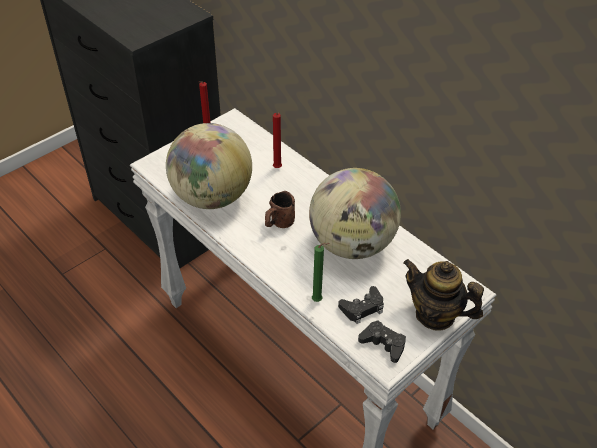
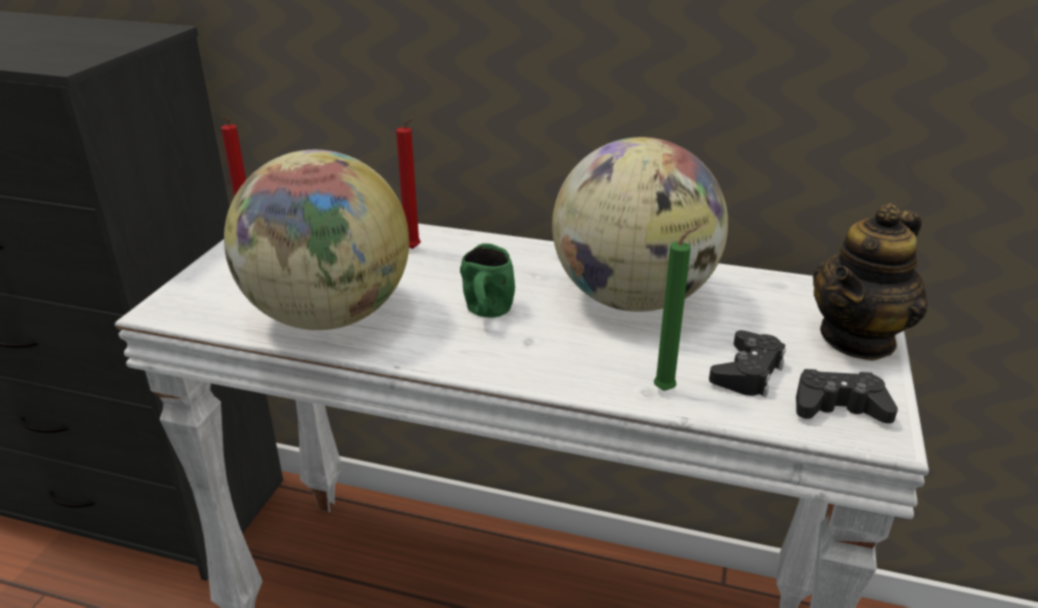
camera: 30 degrees left, 15 degrees down
(278, 224) = (487, 314): brown mug -> green mug
(435, 315) = (858, 339): teapot -> teapot turned 45 degrees counterclockwise

